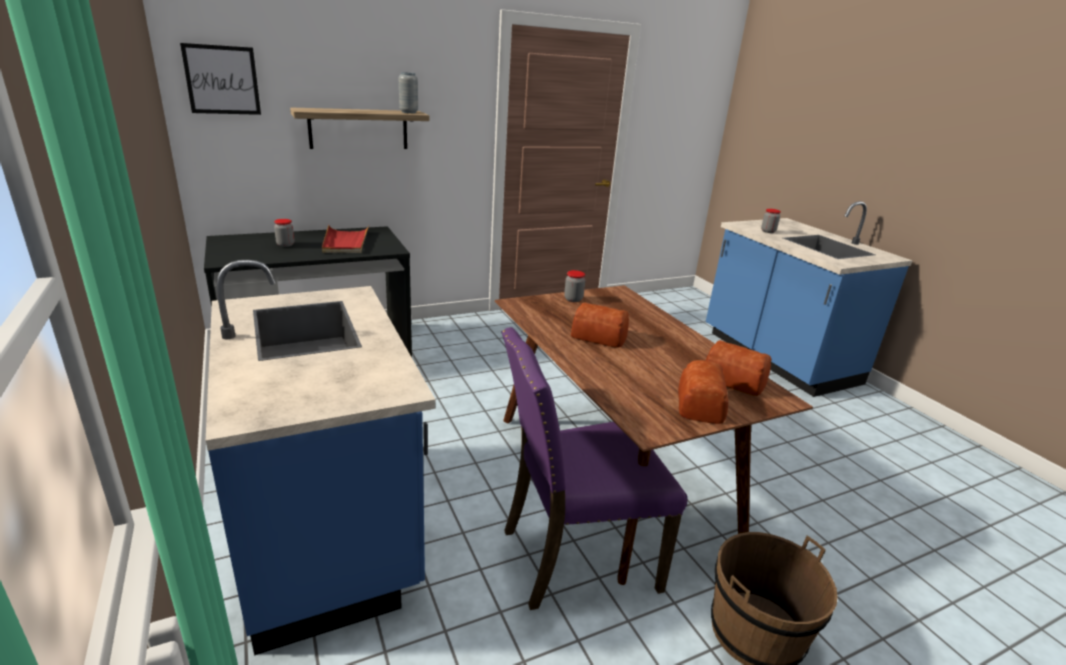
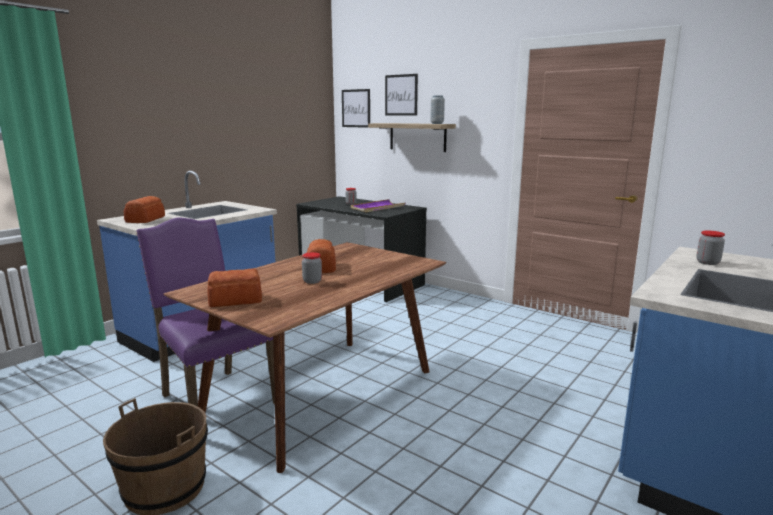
camera: 65 degrees right, 10 degrees down
(322, 64) = (401, 95): none -> picture
(345, 242) = (377, 208): red tray -> purple tray
(573, 299) = (382, 254): jar -> jar (312, 281)
(732, 379) = (292, 305): bread -> bread (146, 219)

